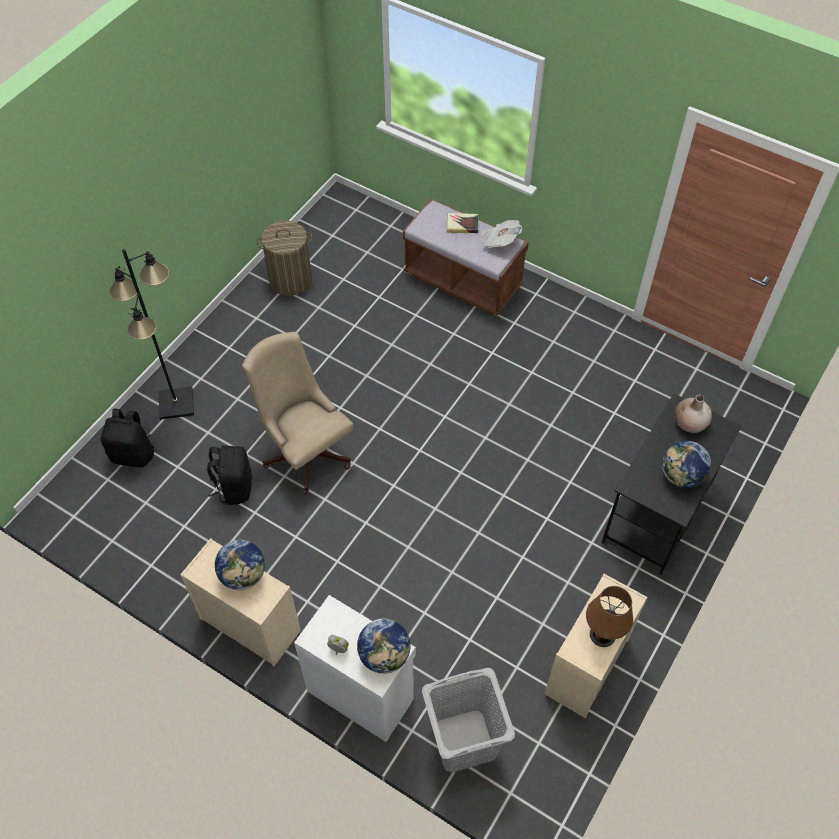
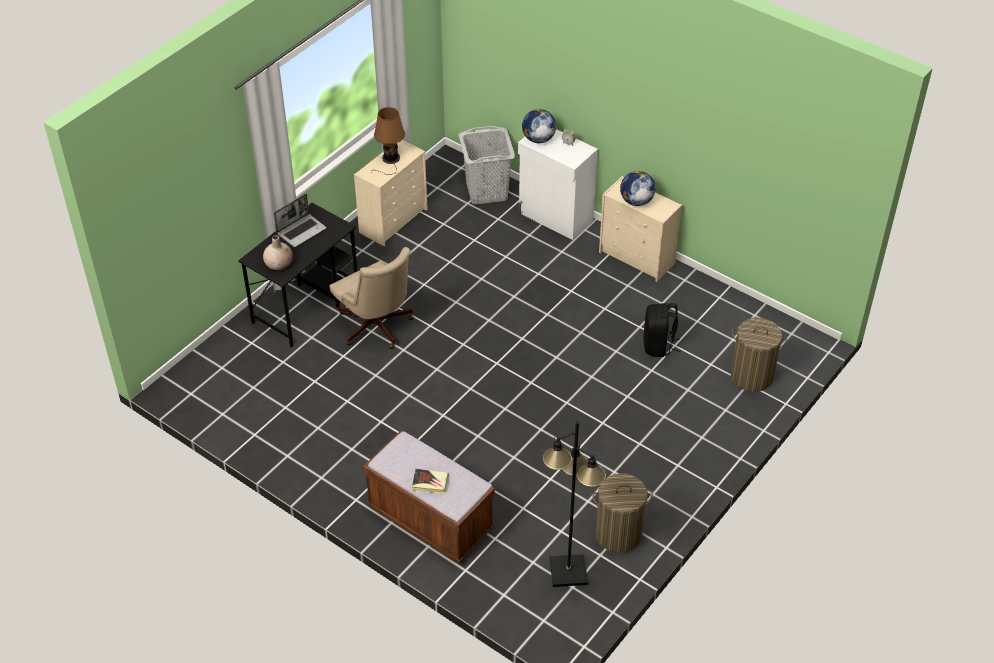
camera: 175 degrees left, 10 degrees down
(133, 454) = (751, 376): black backpack -> laundry basket
(177, 404) = (720, 415): black floor lamp -> black floor lamp (567, 571)
(305, 450) = (598, 369): beige office chair -> beige office chair (376, 328)
(499, 241) = (394, 462): newspaper -> none
(681, 476) = (301, 231): globe -> laptop

